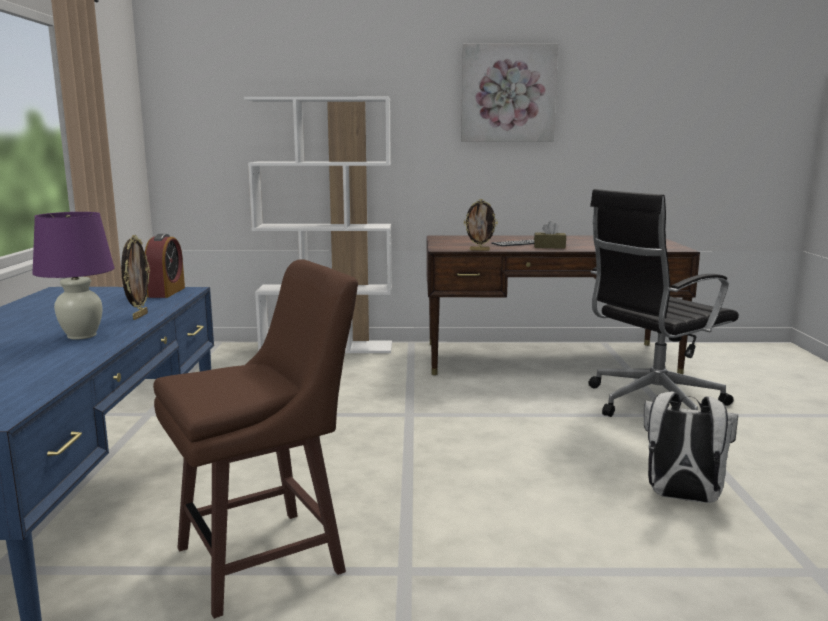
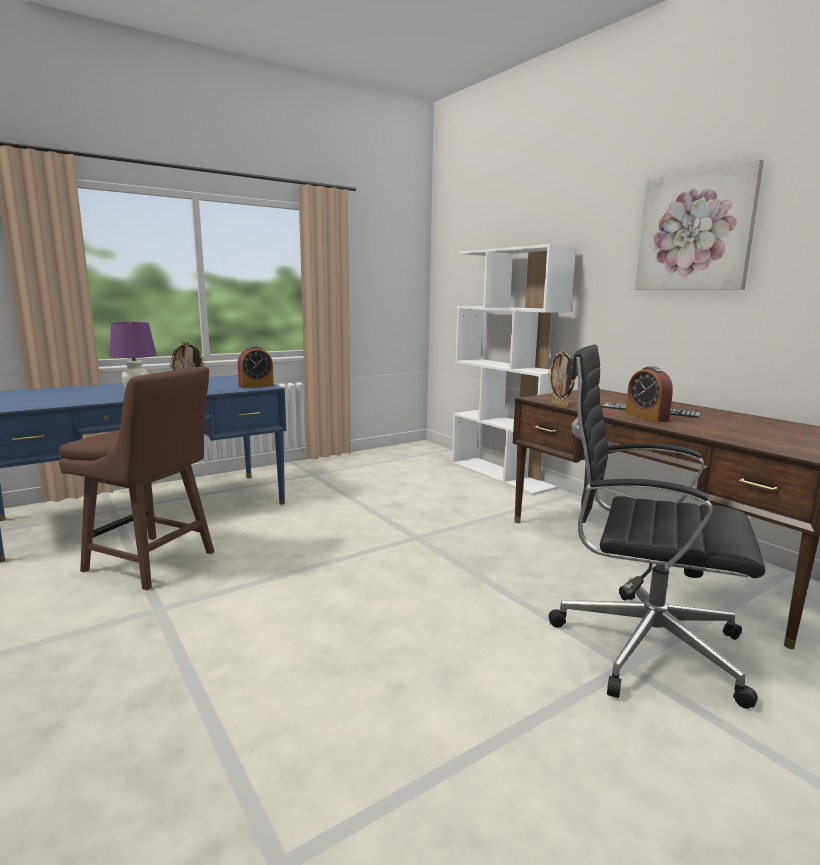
camera: 55 degrees right, 0 degrees up
(549, 247) = (646, 417): brown tissue box -> alarm clock
(681, 497) = (393, 717): white backpack -> none

